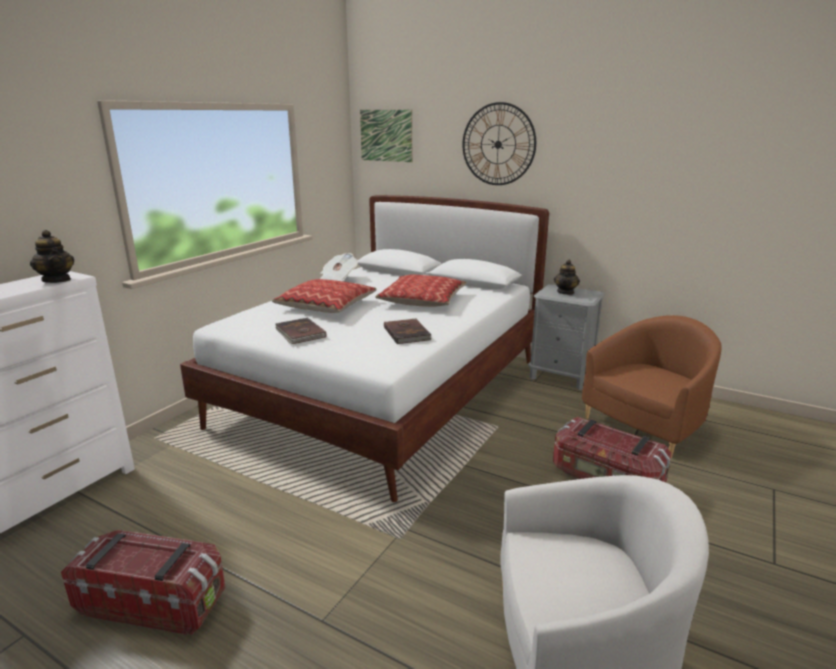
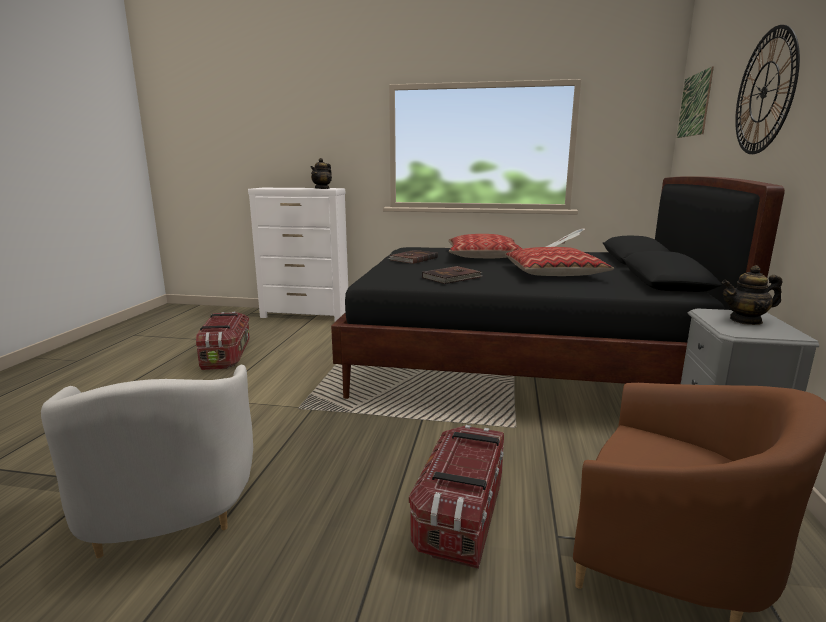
camera: 70 degrees right, 5 degrees down
(385, 392) = (519, 364): white bed -> black bed

